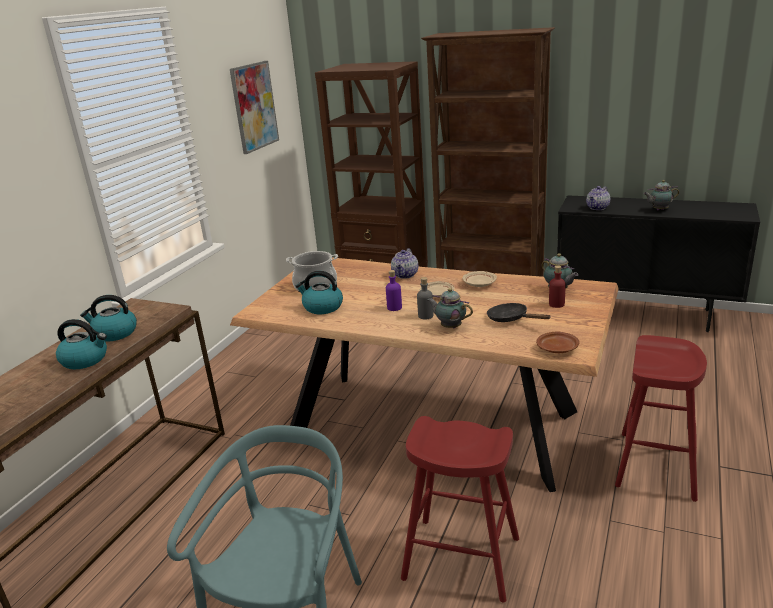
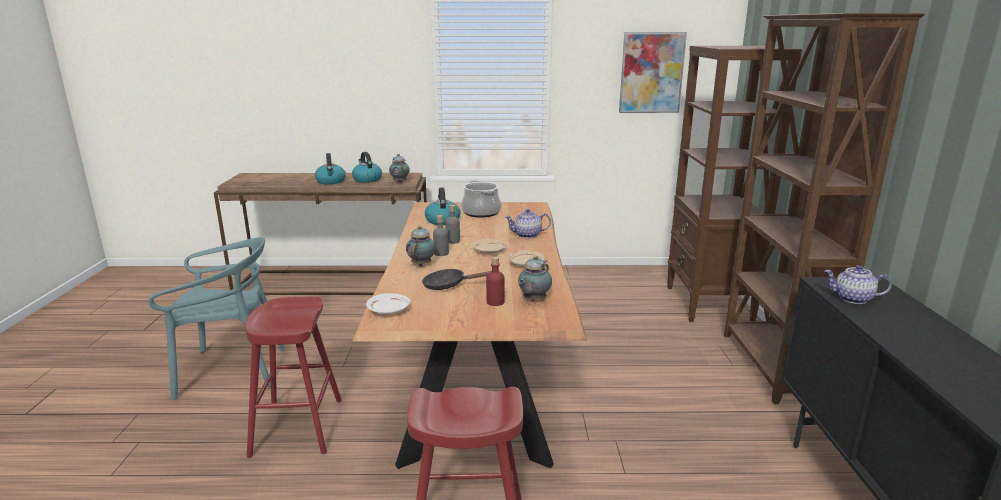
camera: 65 degrees right, 5 degrees down
(394, 307) = (453, 241): purple bottle -> grey bottle
(511, 319) = (448, 285): black frying pan -> black frying pan turned 105 degrees counterclockwise
(557, 349) = (389, 311): brown plate -> white plate
(659, 210) = (915, 343): teapot -> teapot (399, 181)

